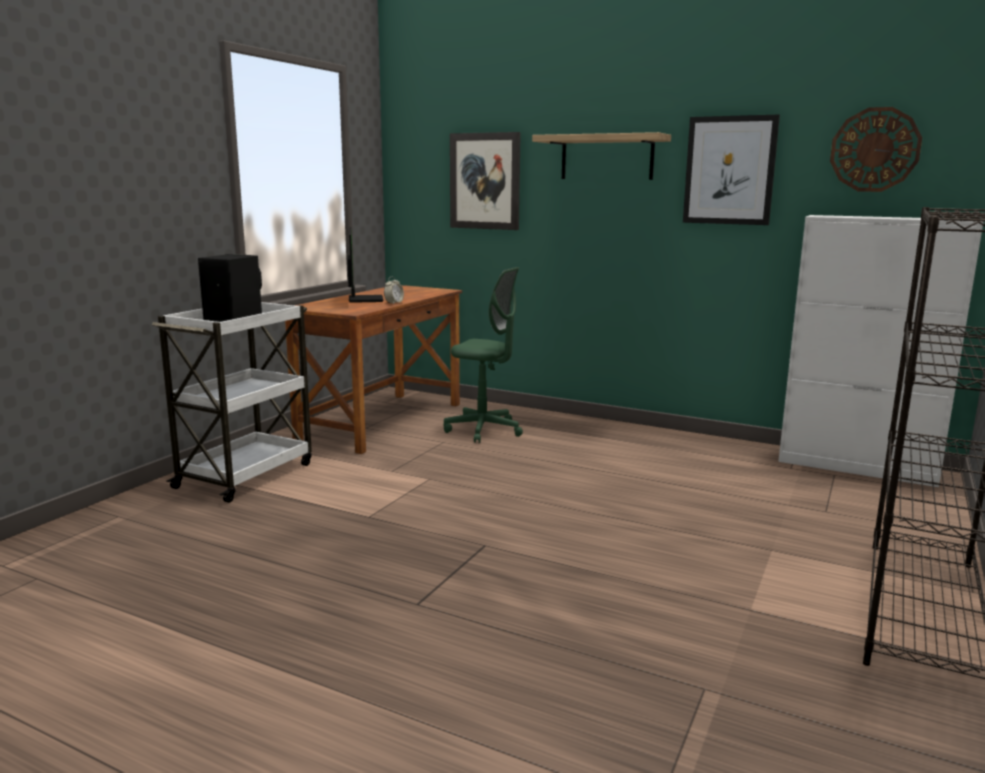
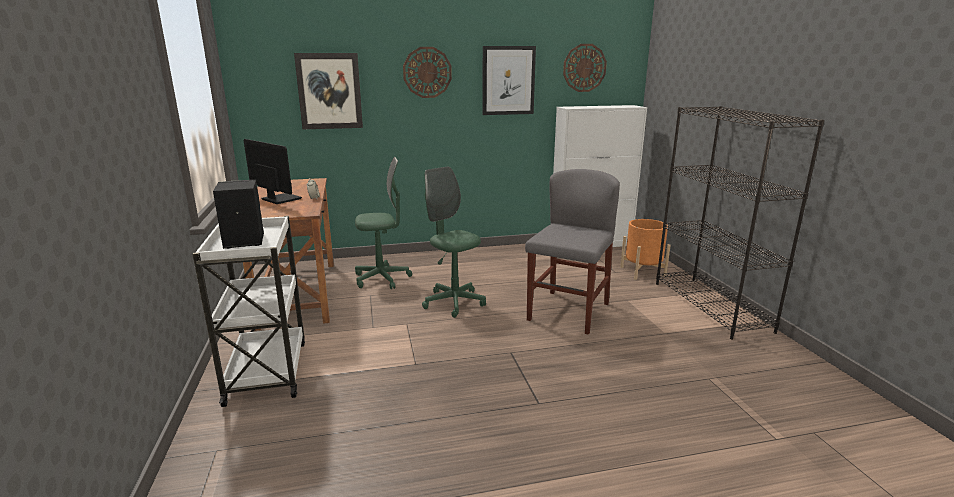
camera: 40 degrees left, 5 degrees up
(517, 475) = (454, 302): none -> green office chair
(607, 157) = (427, 72): shelf -> wall clock
(646, 532) = (568, 312): none -> grey chair
(881, 525) = (642, 272): none -> orange planter

